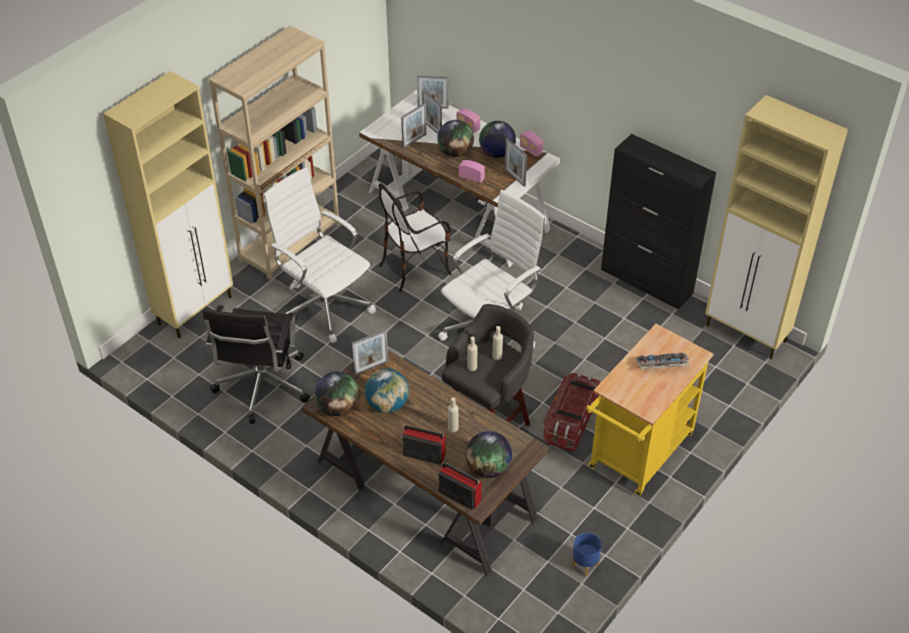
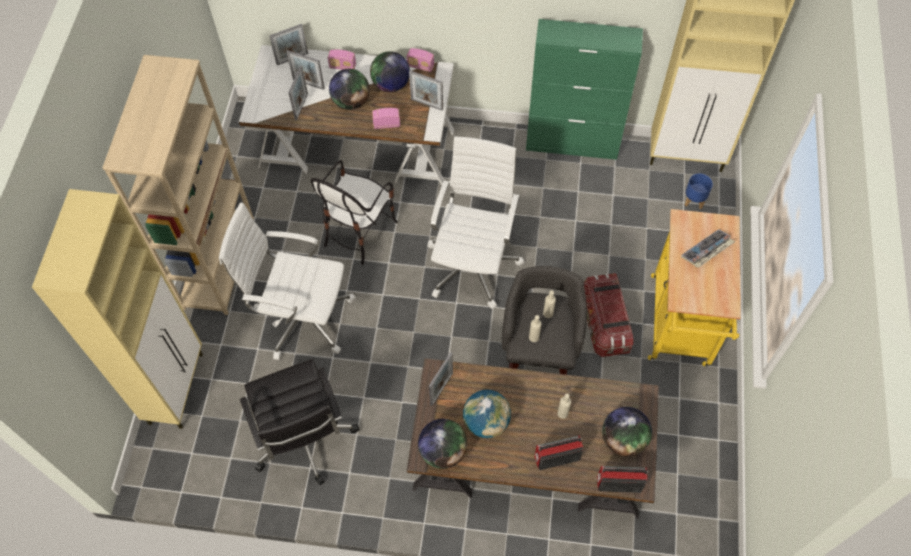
camera: 30 degrees left, 15 degrees up
(585, 565) = (709, 459): blue planter -> blue planter (694, 200)
(647, 281) = (572, 143): black cabinet -> green cabinet

